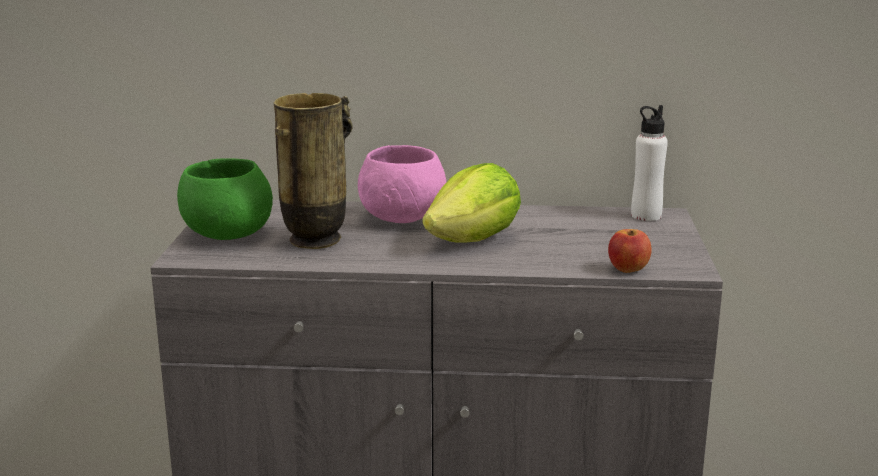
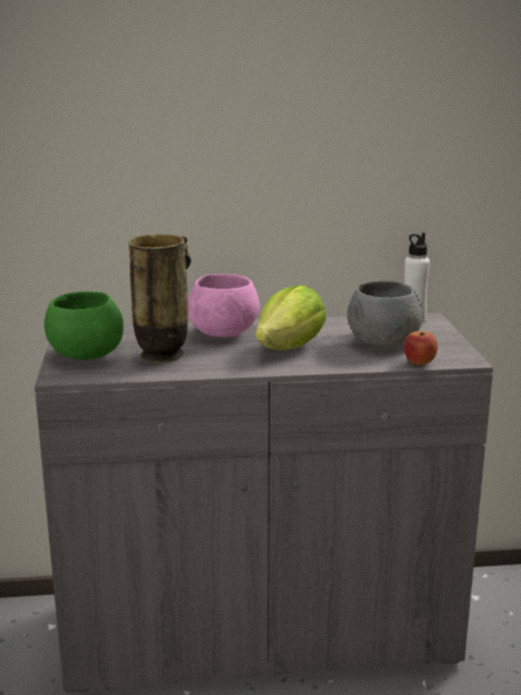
camera: 10 degrees left, 0 degrees up
(593, 241) = (382, 342): none -> grey bowl

